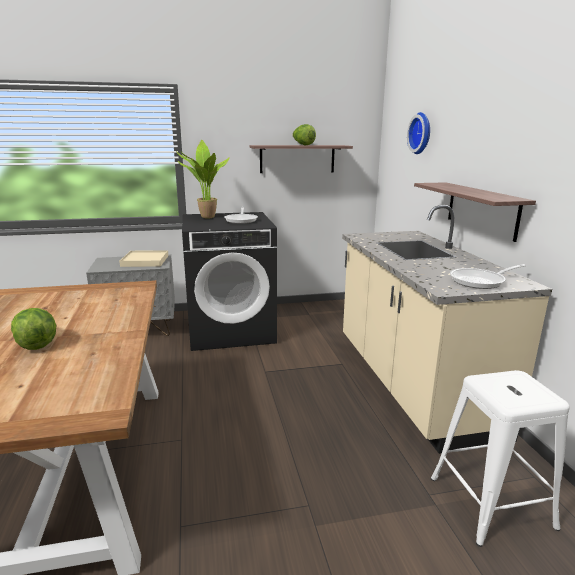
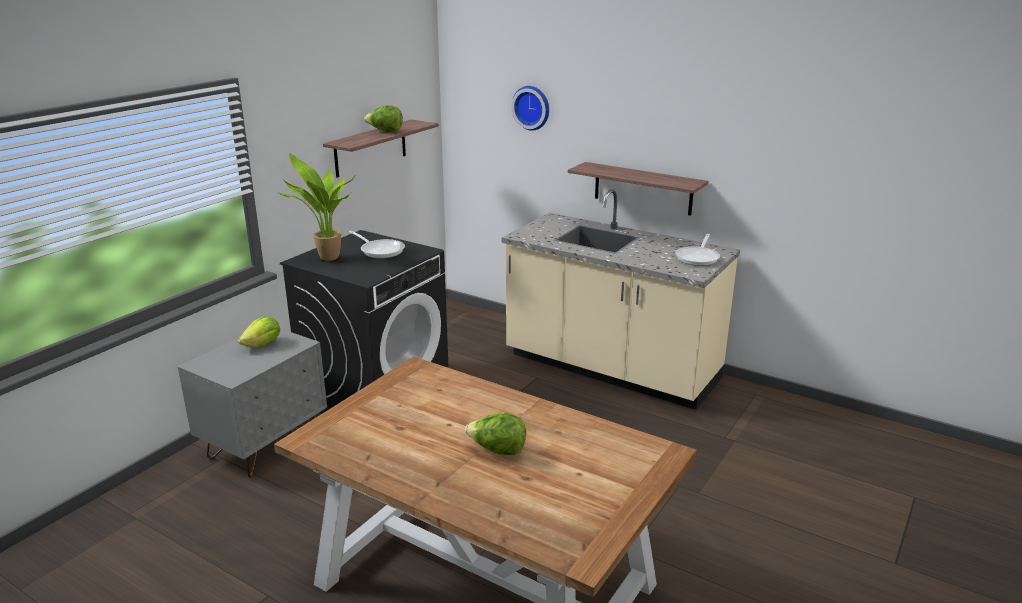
camera: 45 degrees left, 5 degrees up
(145, 261) = (263, 345): beige tray -> lettuce
(491, 502) = (756, 422): white stool -> none

